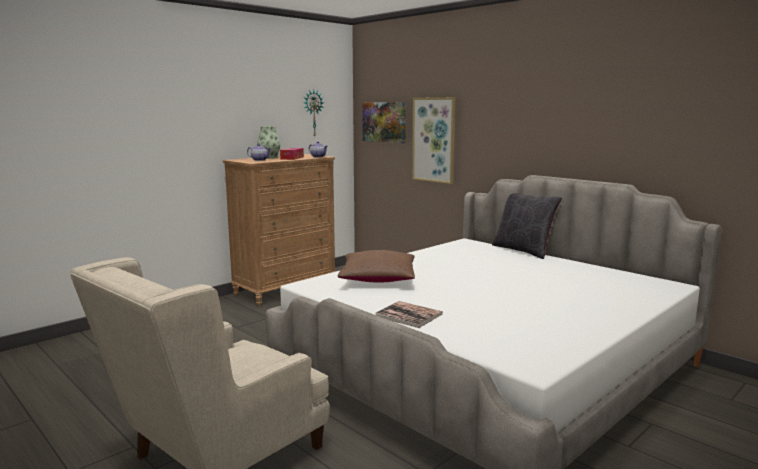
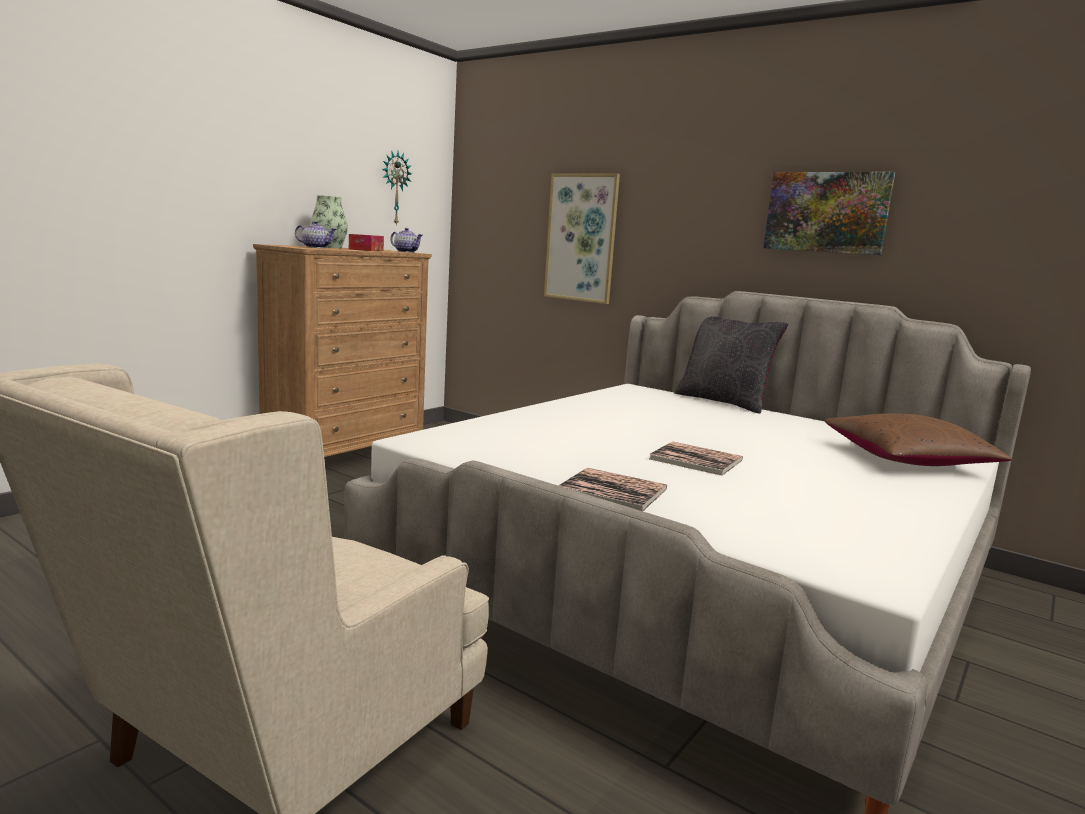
camera: 10 degrees left, 0 degrees up
(378, 279) = (531, 434): brown pillow -> brown pillow (907, 460)
(384, 122) = (502, 210): picture -> picture (826, 212)
(474, 294) = (696, 460): none -> book

